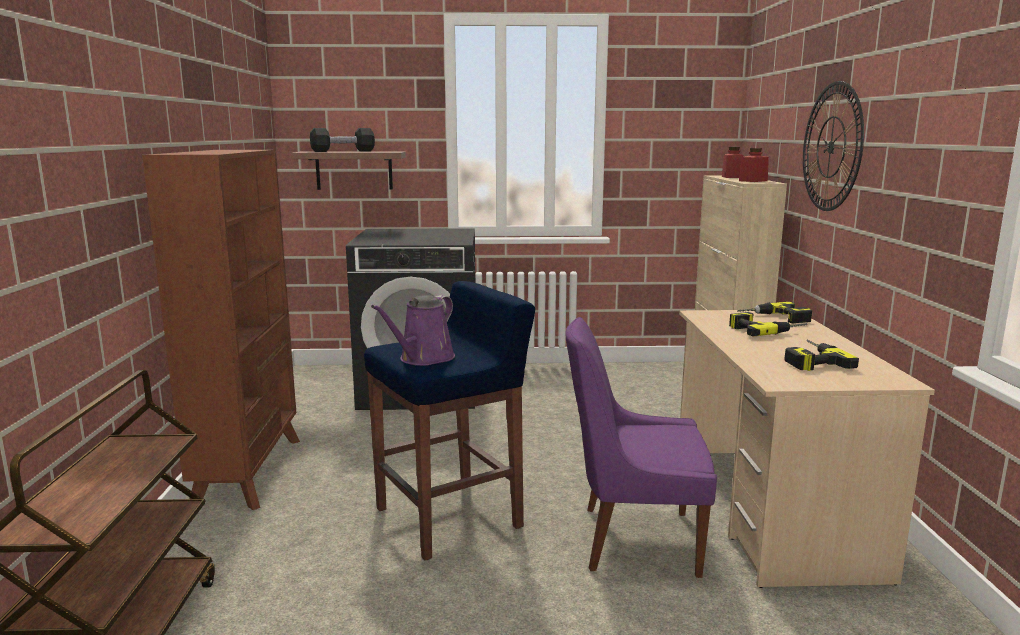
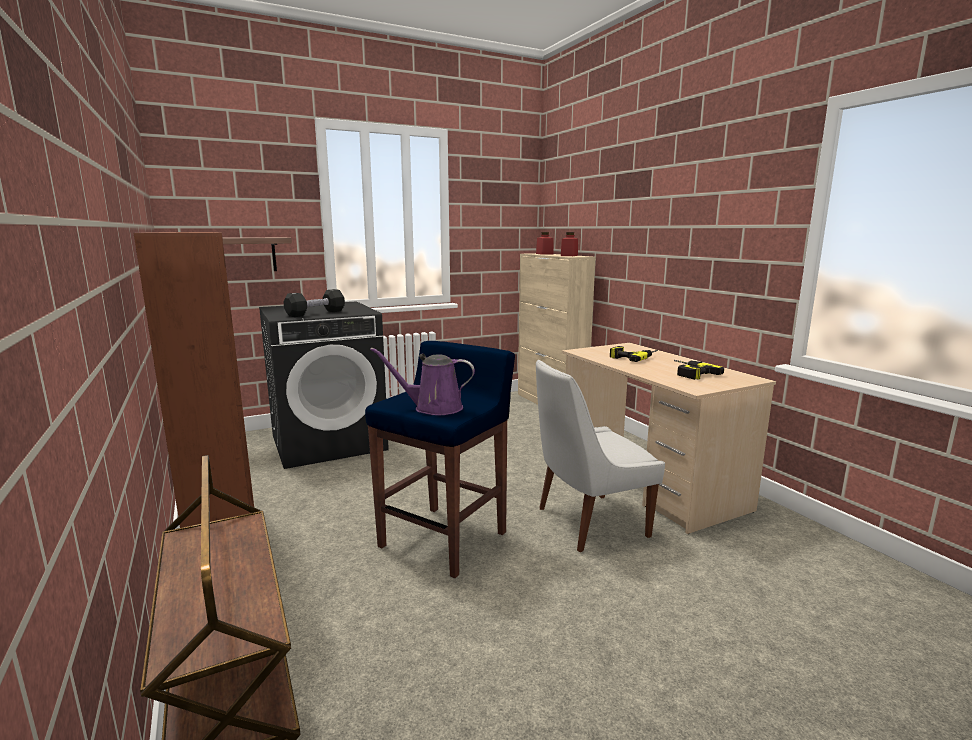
camera: 25 degrees left, 0 degrees up
(343, 151) = (231, 237): black dumbbell -> black dumbbell (316, 313)
(423, 359) = (433, 408): purple watering can -> purple watering can turned 90 degrees clockwise
(633, 540) = (587, 523): purple chair -> white chair
(775, 318) = (627, 349): power drill -> none
(831, 147) = (637, 229): wall clock -> none

